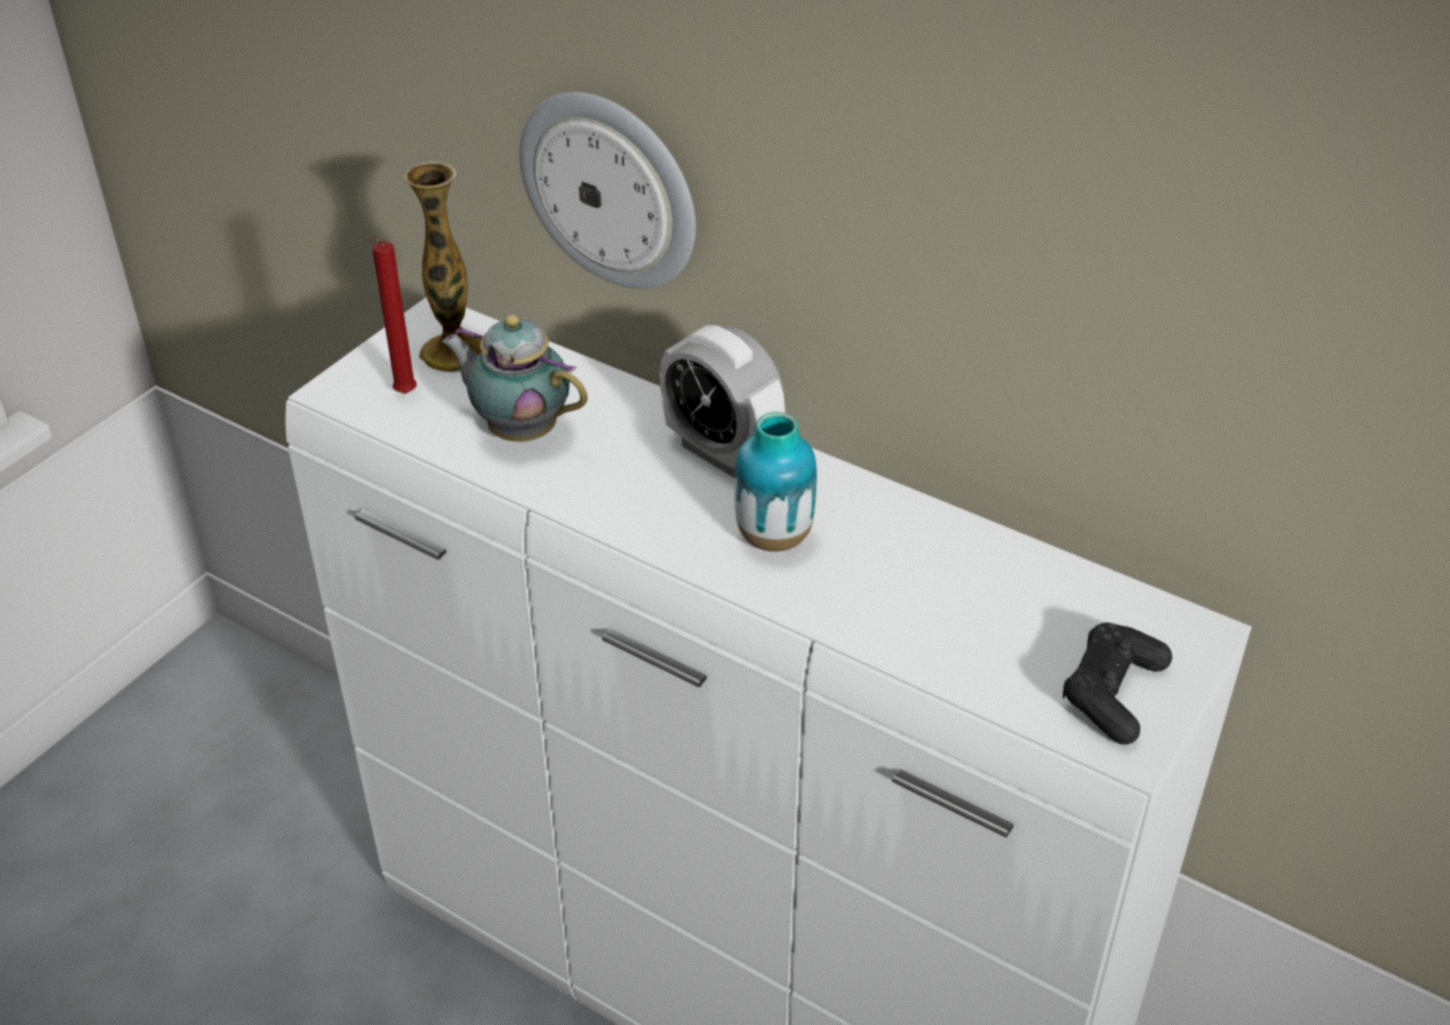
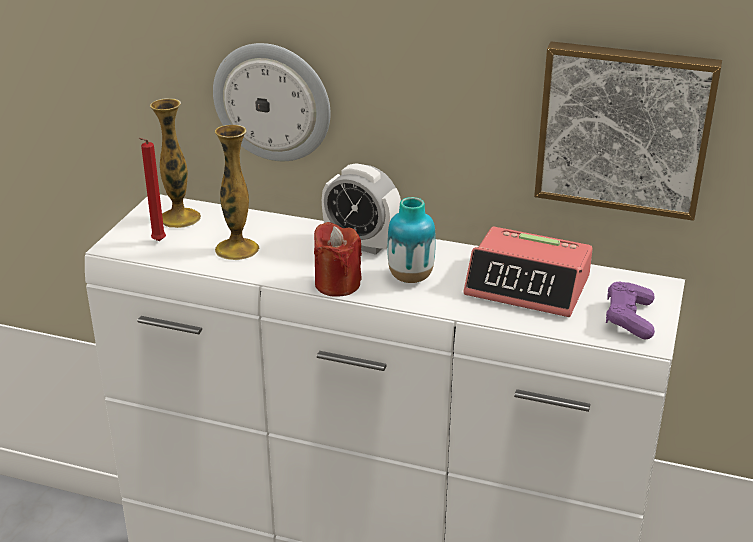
camera: 15 degrees left, 10 degrees down
(519, 430) = (237, 249): teapot -> vase
(649, 530) = (337, 284): none -> red candle
(965, 591) = (528, 286): none -> alarm clock
(1112, 693) = (629, 318): black game controller -> purple game controller
(1173, 354) = (624, 128): none -> picture

